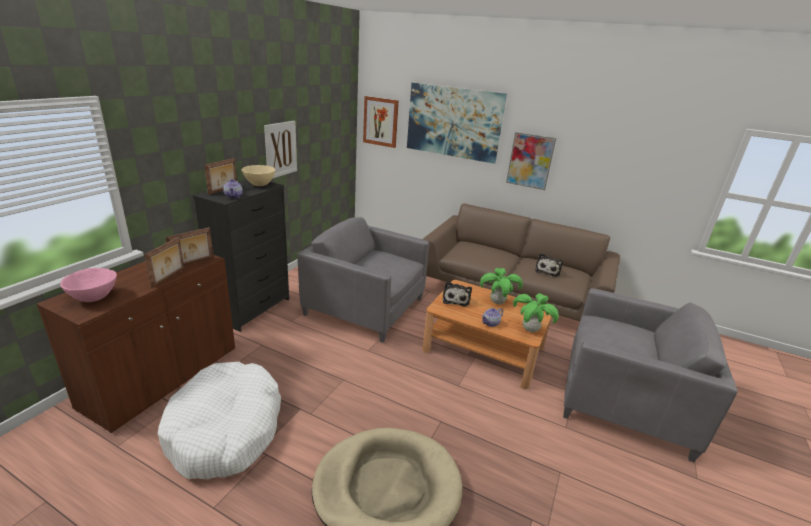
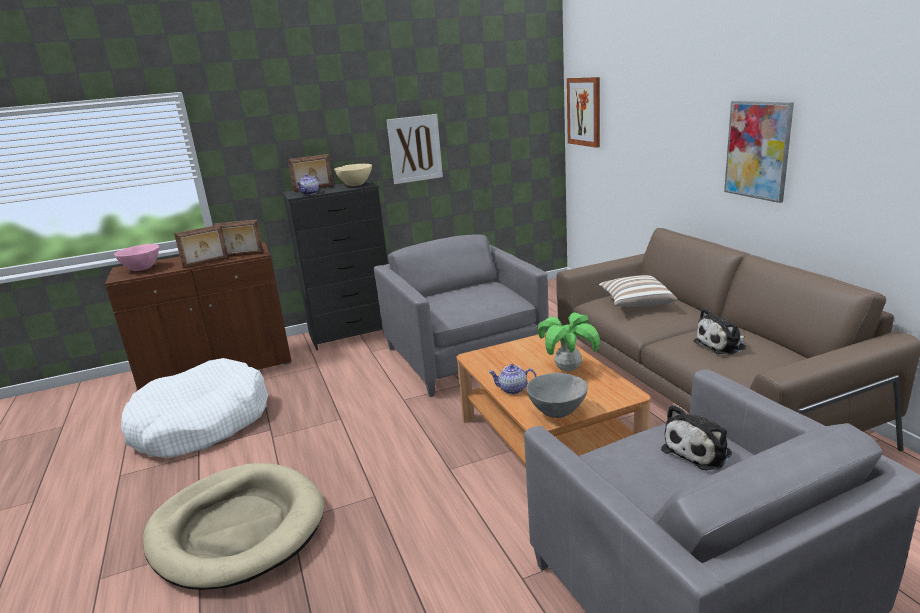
camera: 45 degrees right, 5 degrees down
(453, 122) = (657, 98): picture -> none
(456, 299) = (514, 353): plush toy -> plush toy (699, 451)
(477, 252) = (635, 303): none -> pillow
(530, 330) = (557, 413): potted plant -> grey bowl

